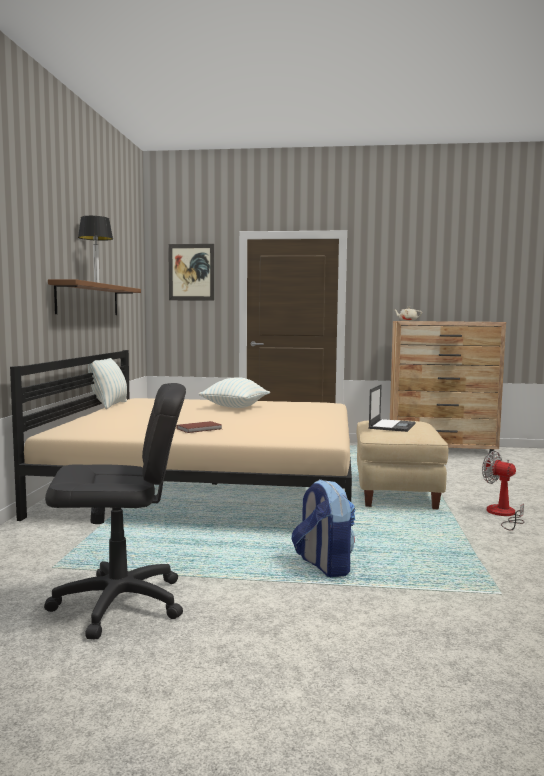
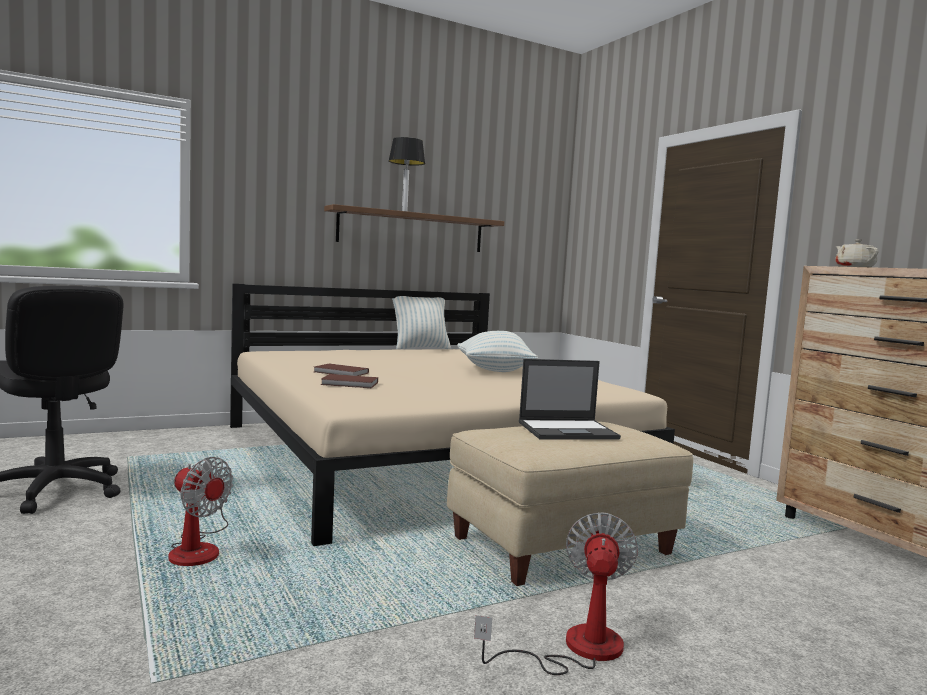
camera: 55 degrees right, 0 degrees up
(191, 272) = (607, 201): picture -> none
(250, 432) = (350, 384): none -> brown book
(323, 565) = (198, 548): backpack -> fan

